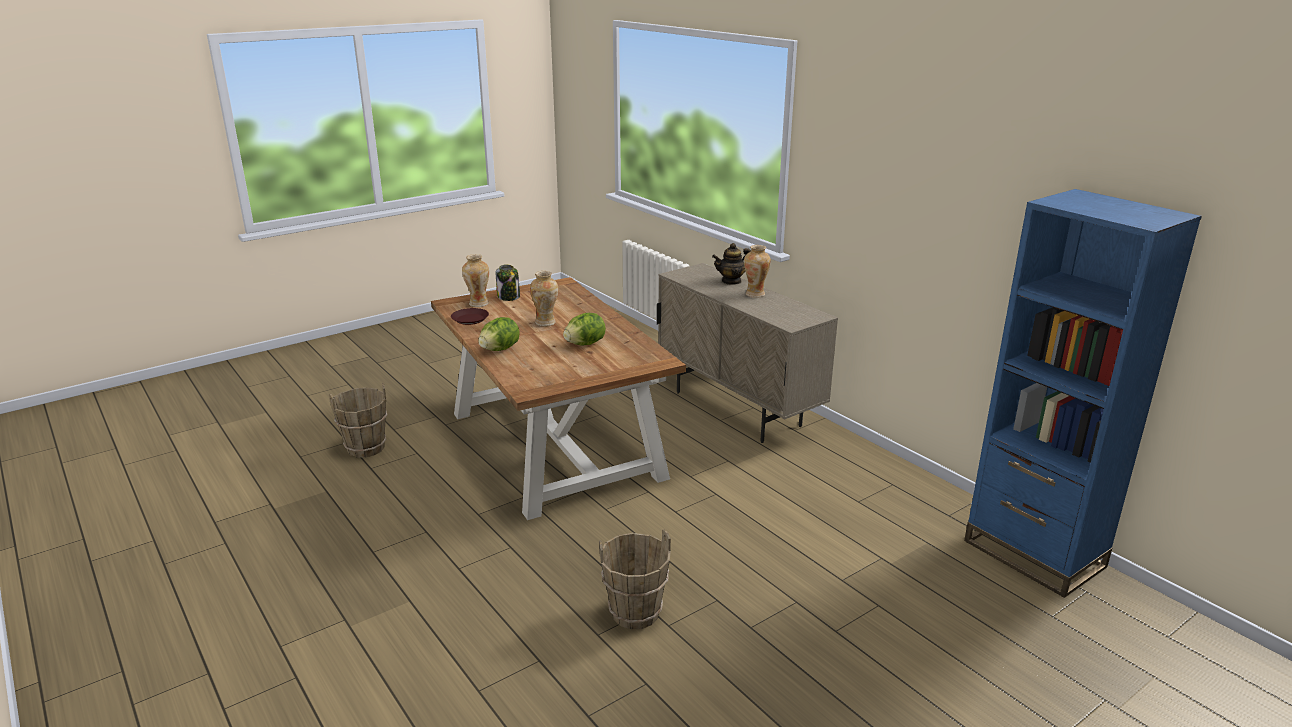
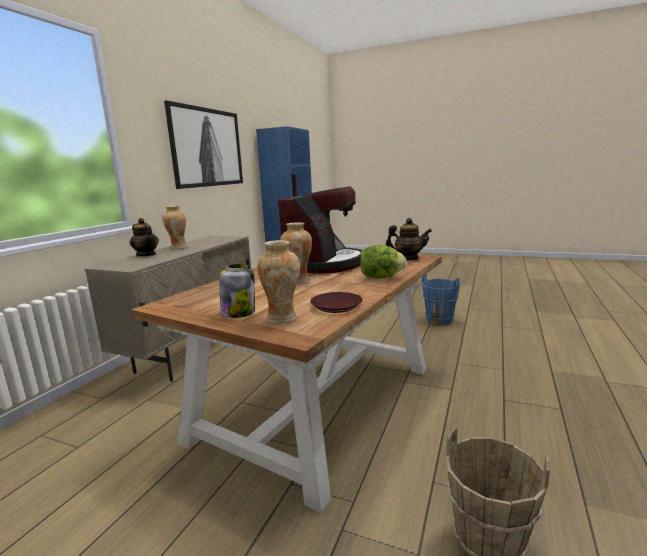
camera: 120 degrees left, 10 degrees down
(536, 382) = (408, 258): none -> teapot
(585, 344) = (324, 264): lettuce -> coffee machine
(635, 613) = (439, 320): brown bucket -> blue bucket
(918, 196) = (207, 147): none -> picture

